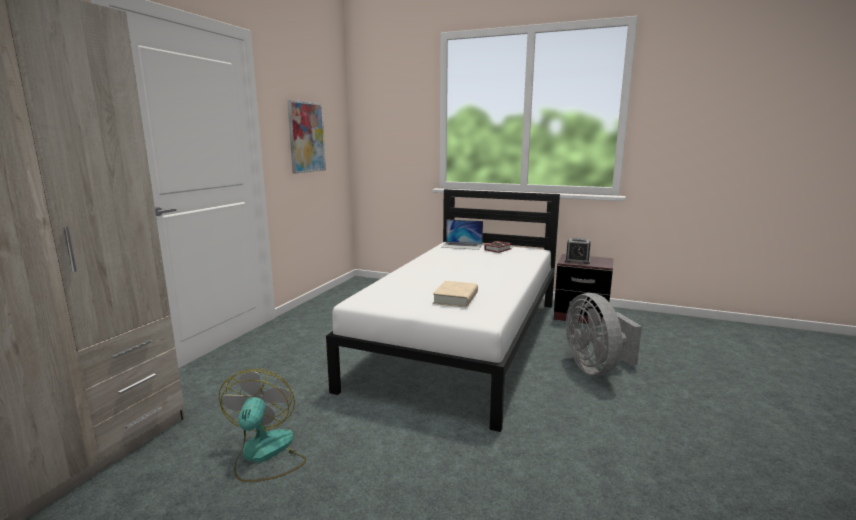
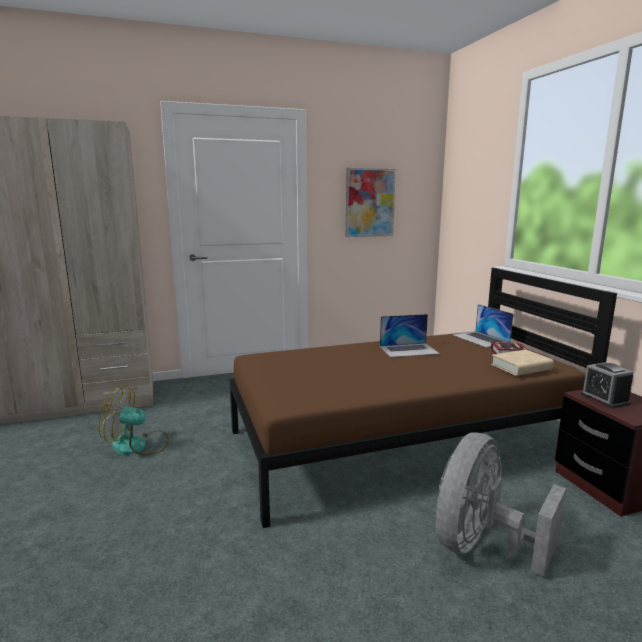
camera: 50 degrees right, 0 degrees up
(264, 455) = (137, 446): fan -> fan turned 135 degrees counterclockwise
(446, 262) = (409, 350): none -> laptop
(456, 298) = (317, 381): beige book -> beige book (521, 367)
(464, 341) = (402, 443): white bed -> brown bed

